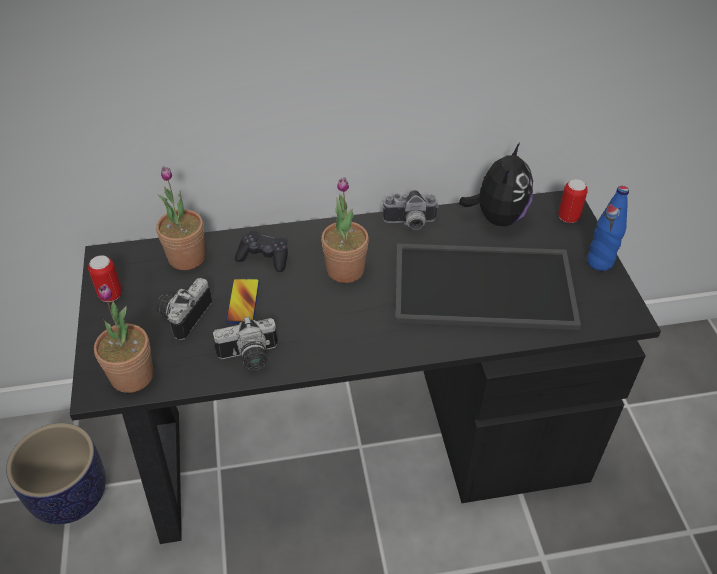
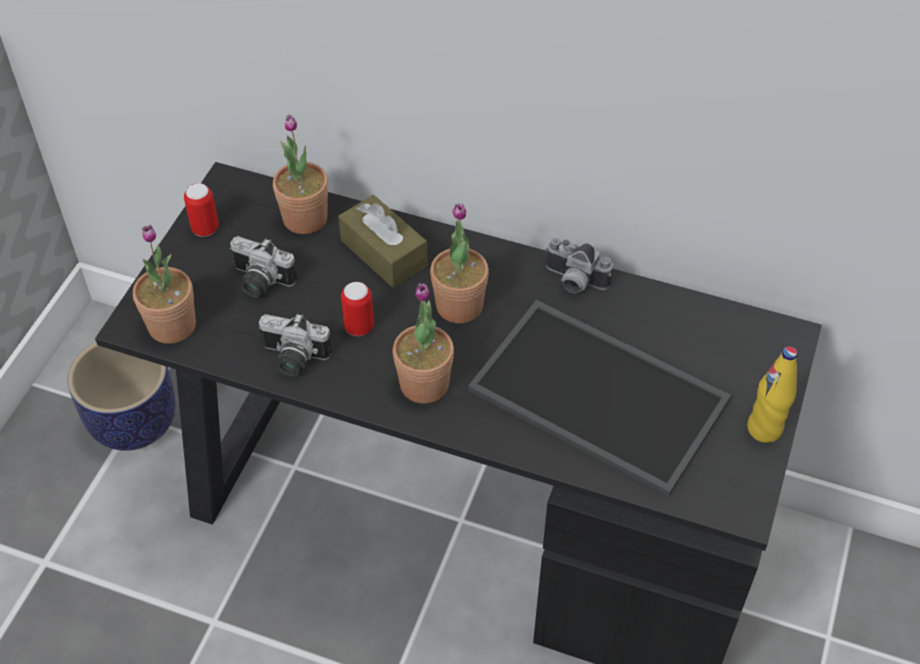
camera: 30 degrees right, 5 degrees up
(182, 315) = (259, 282): camera -> camera turned 120 degrees counterclockwise
(243, 301) = (328, 294): phone -> none
(264, 257) = (384, 253): black game controller -> brown tissue box
(361, 332) = (424, 384): none -> potted plant
(497, 217) = (684, 318): plush toy -> none
(568, 217) = (774, 356): can -> can (359, 327)
(599, 262) = (764, 429): blue bottle -> yellow bottle

